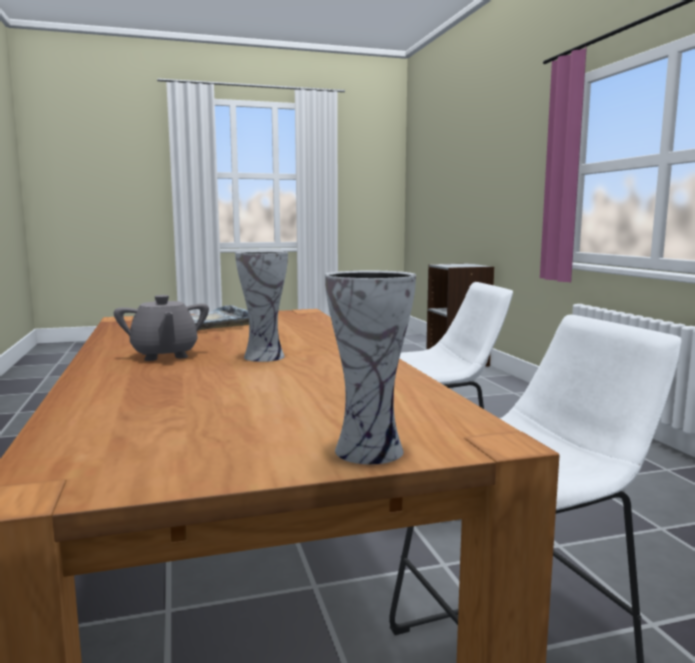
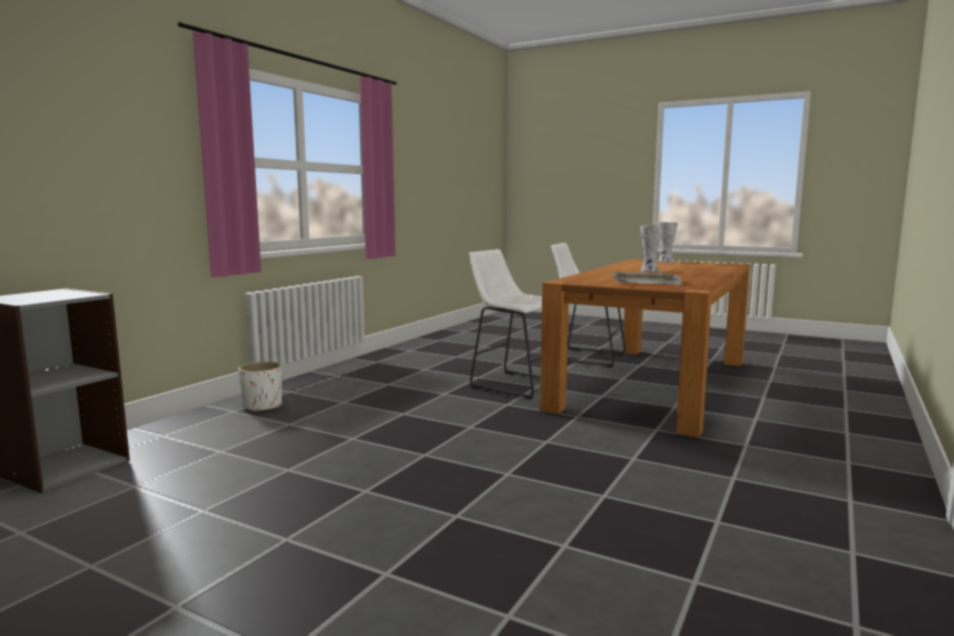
camera: 135 degrees left, 0 degrees up
(164, 355) = (689, 274): grey teapot -> none
(515, 399) = (262, 406): none -> white planter

